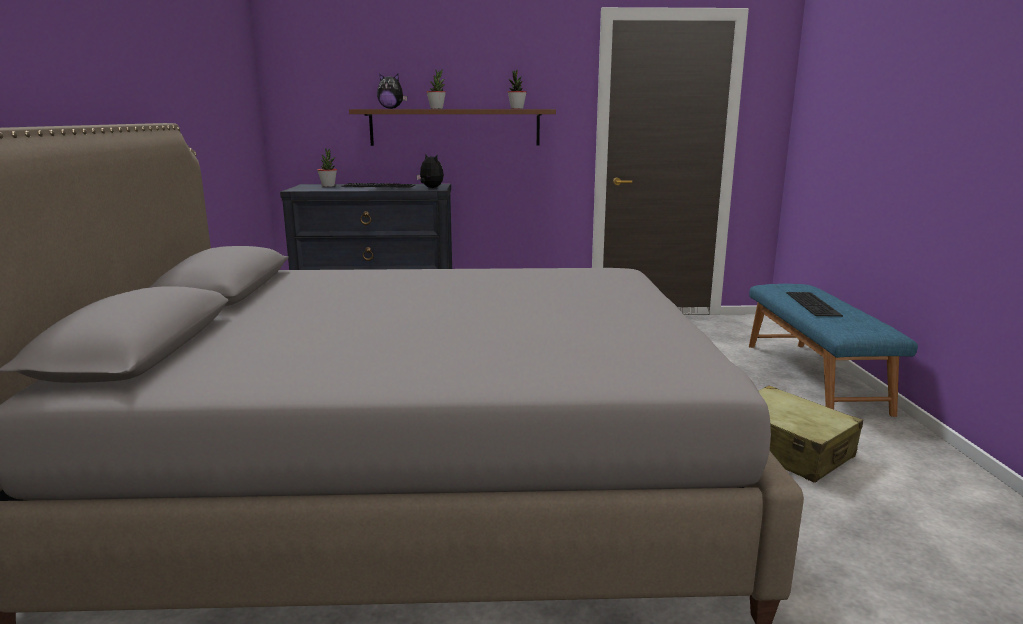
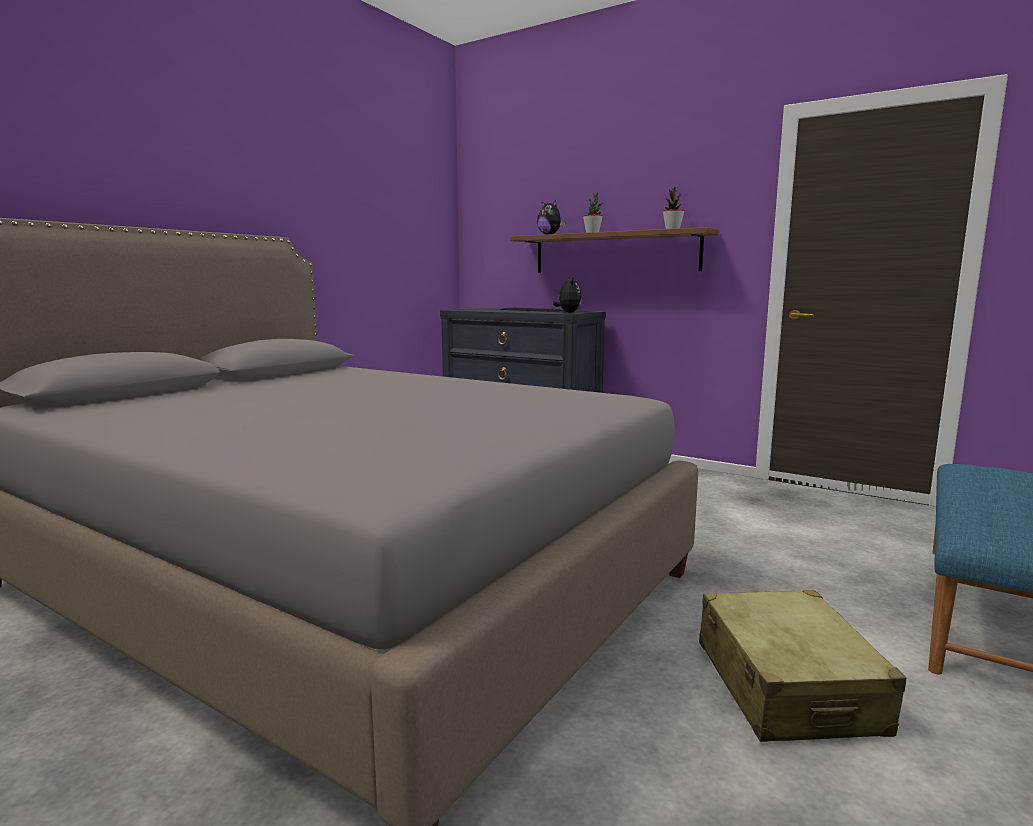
camera: 35 degrees right, 5 degrees down
(328, 186) = (491, 309): potted plant -> none
(814, 304) = (991, 497): keyboard -> none

